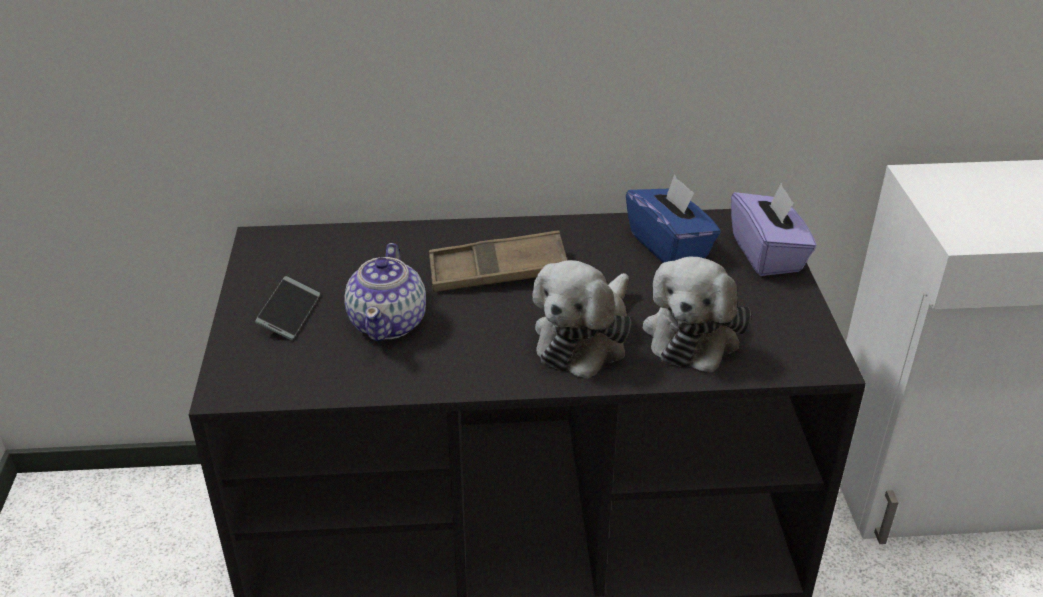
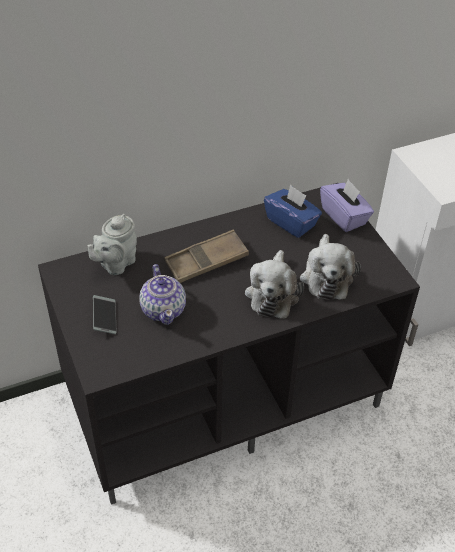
camera: 20 degrees left, 10 degrees up
(352, 248) = (116, 264): none -> grey teapot

